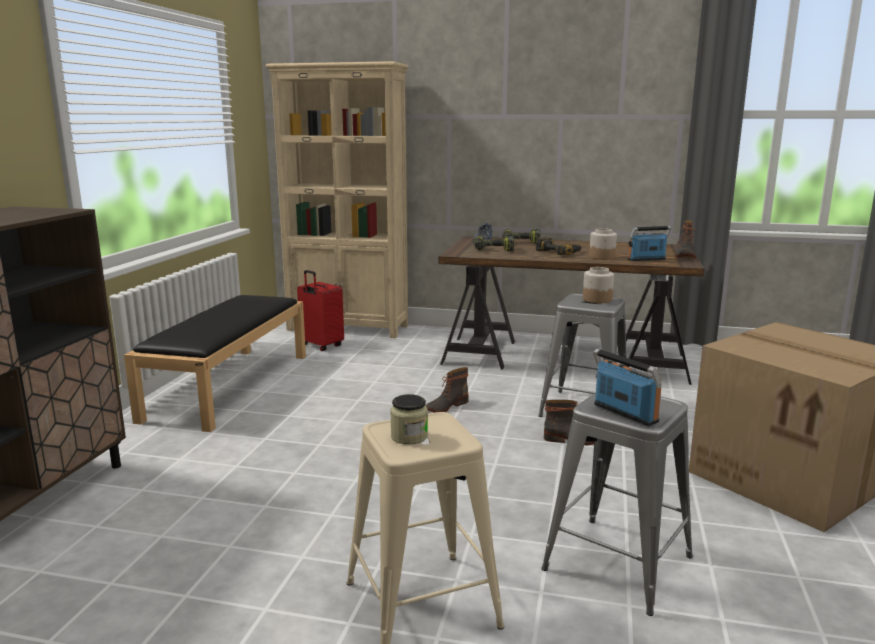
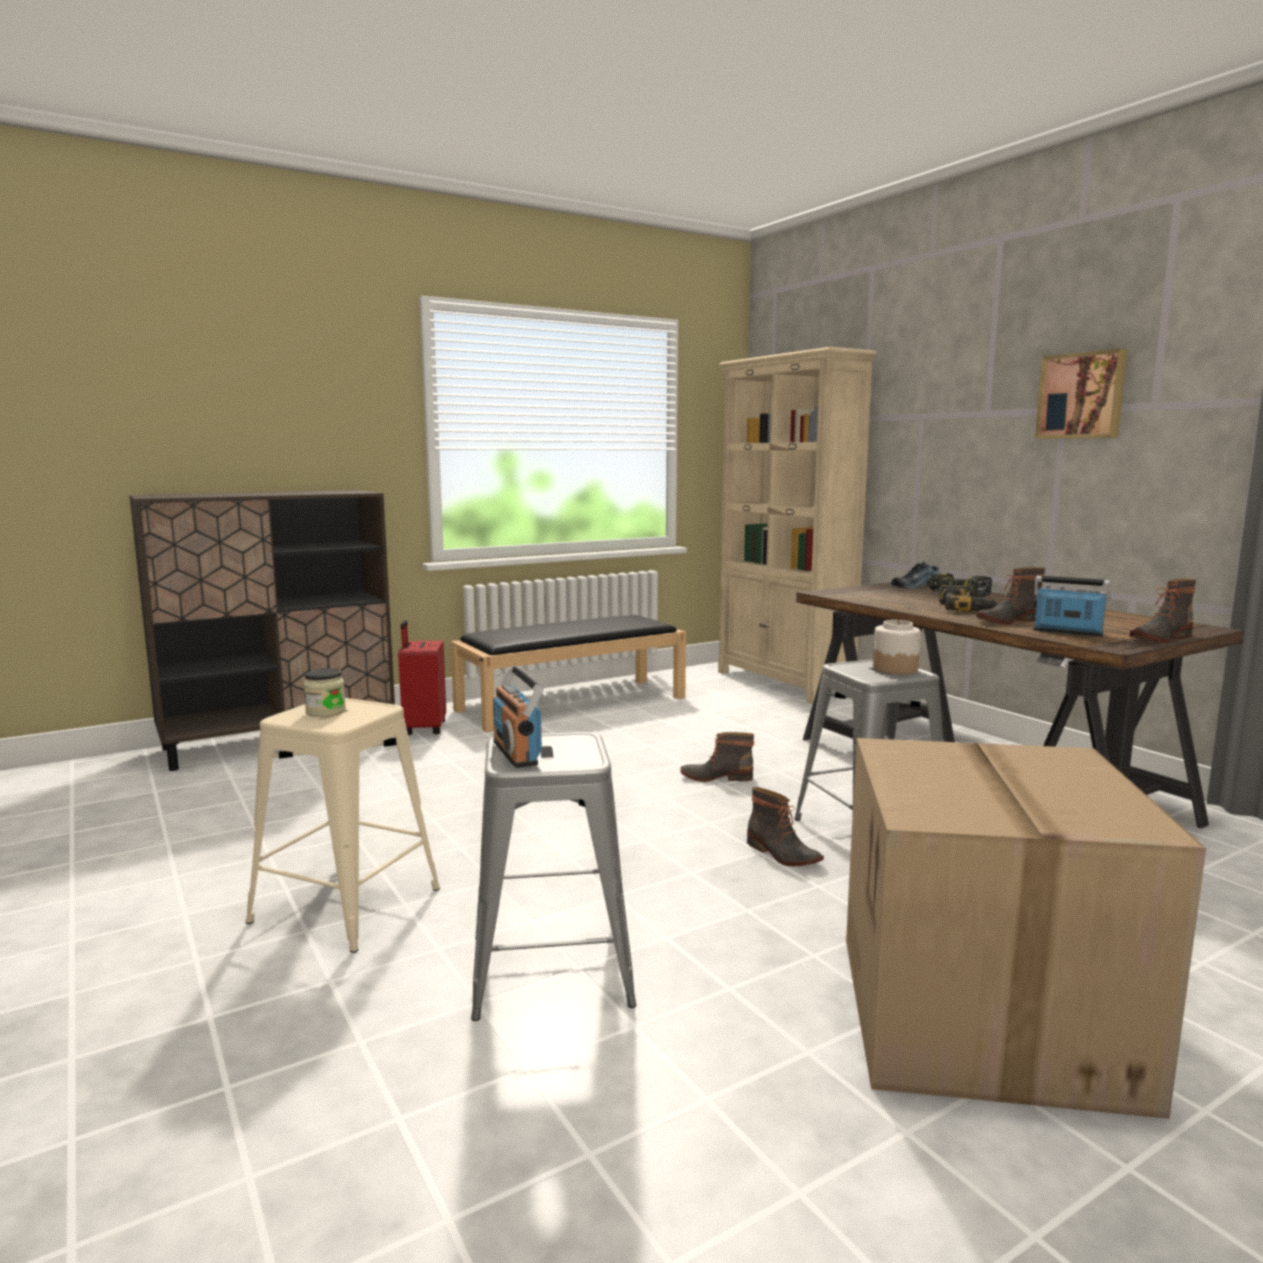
camera: 45 degrees right, 5 degrees down
(321, 346) = (719, 692): red suitcase -> red suitcase (423, 729)
(493, 250) = (884, 595): power drill -> none
(574, 108) = (1082, 396): none -> picture
(602, 257) = (1007, 620): jar -> boot
(624, 413) = (516, 752): radio -> radio turned 150 degrees clockwise

